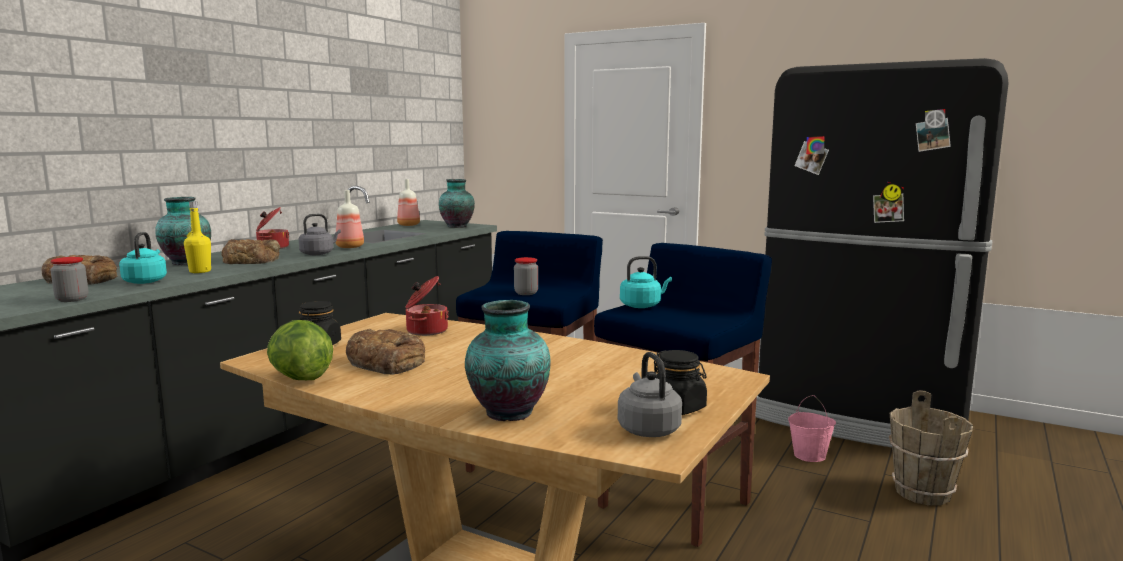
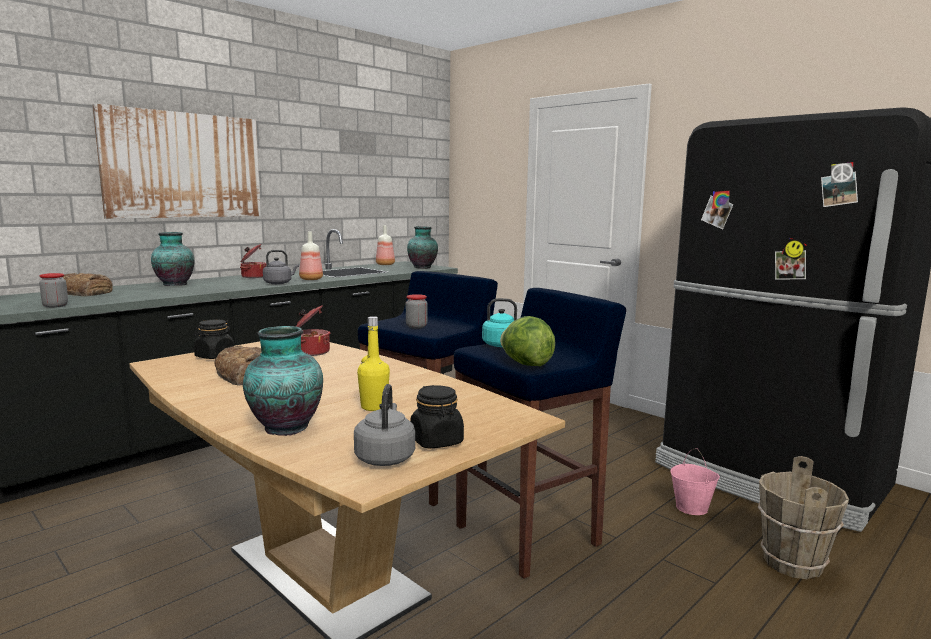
camera: 15 degrees right, 0 degrees up
(146, 281) = (125, 296): turquoise kettle -> none
(180, 112) = (183, 165): none -> picture
(200, 271) = (173, 291): yellow bottle -> yellow bottle (374, 407)
(252, 260) = (223, 285): bread -> none
(300, 378) = (167, 381): lettuce -> lettuce (525, 364)

